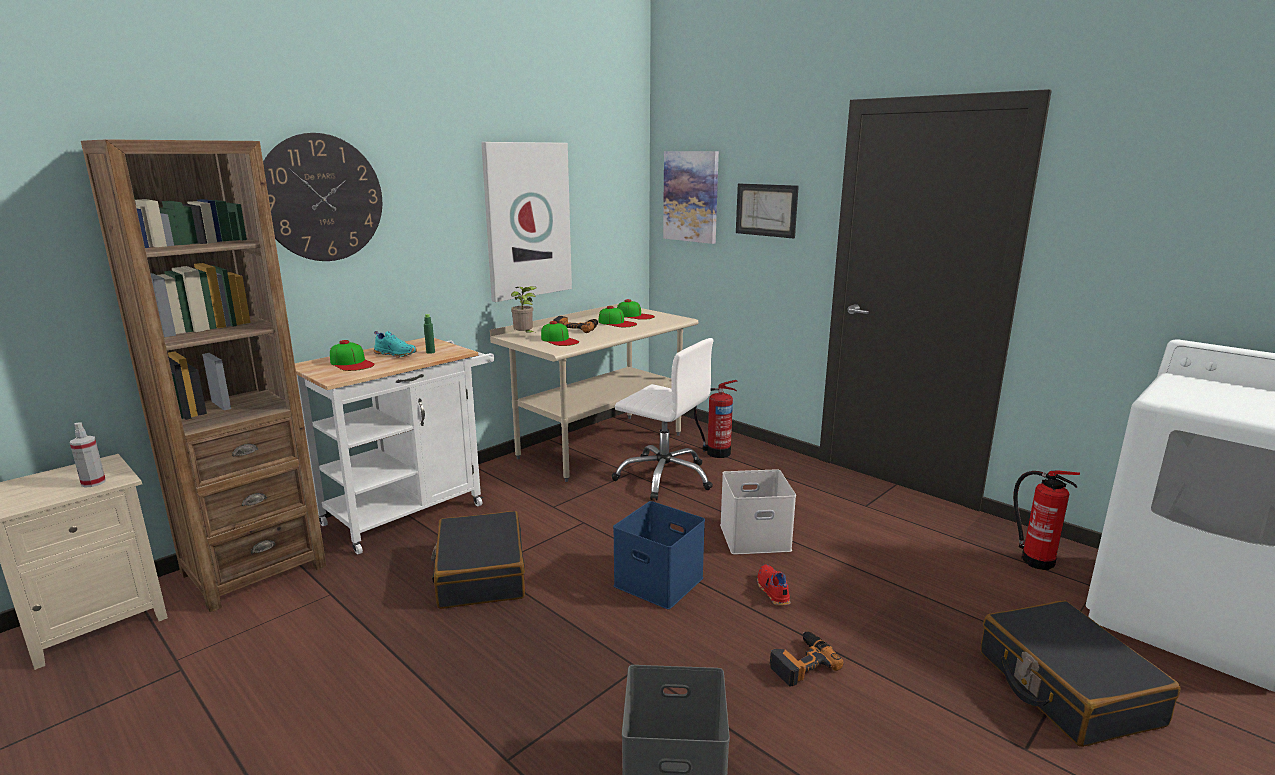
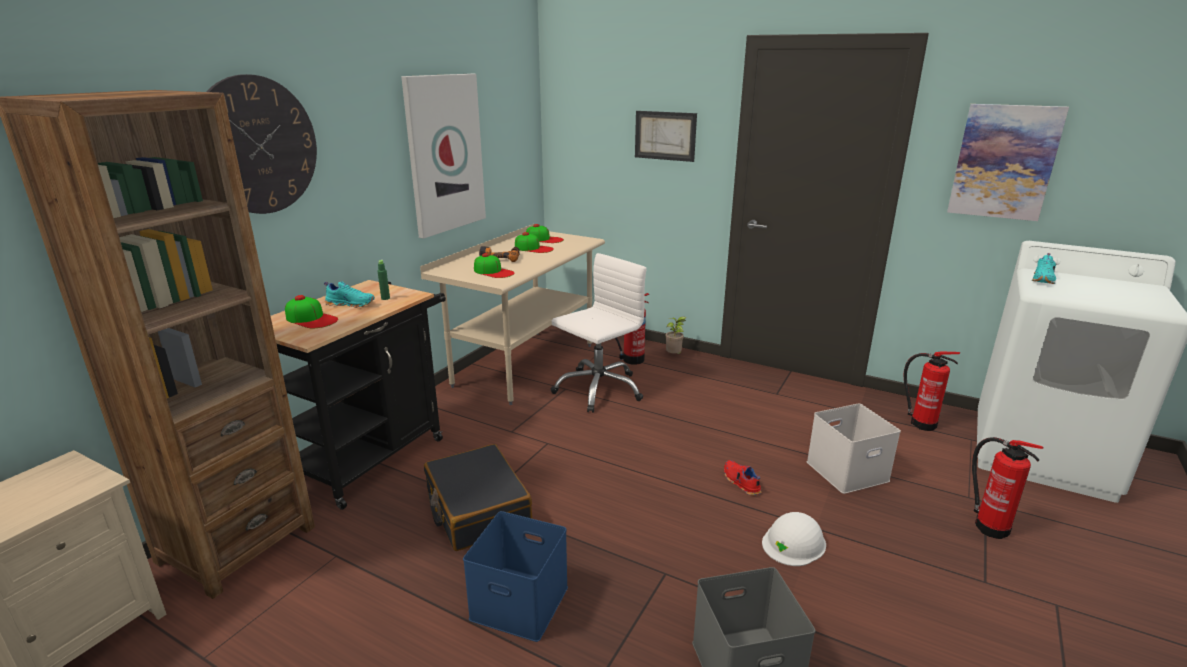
camera: 15 degrees left, 5 degrees up
(93, 483) = (70, 490): spray bottle -> none
(412, 511) = (374, 455): white cart -> black cart
(525, 336) = (456, 269): potted plant -> potted plant (674, 356)
(656, 582) = (641, 490): blue storage box -> blue storage box (517, 603)
(664, 477) = (598, 389): white office chair -> white office chair turned 60 degrees counterclockwise
(691, 196) = (586, 122): picture -> picture (1004, 162)
(755, 536) = (703, 434): white storage box -> white storage box (847, 470)
(801, 663) = (794, 543): power drill -> white hard hat
(1066, 688) = (989, 526): black suitcase -> fire extinguisher
(1180, 386) = (1043, 280): none -> turquoise shoe

